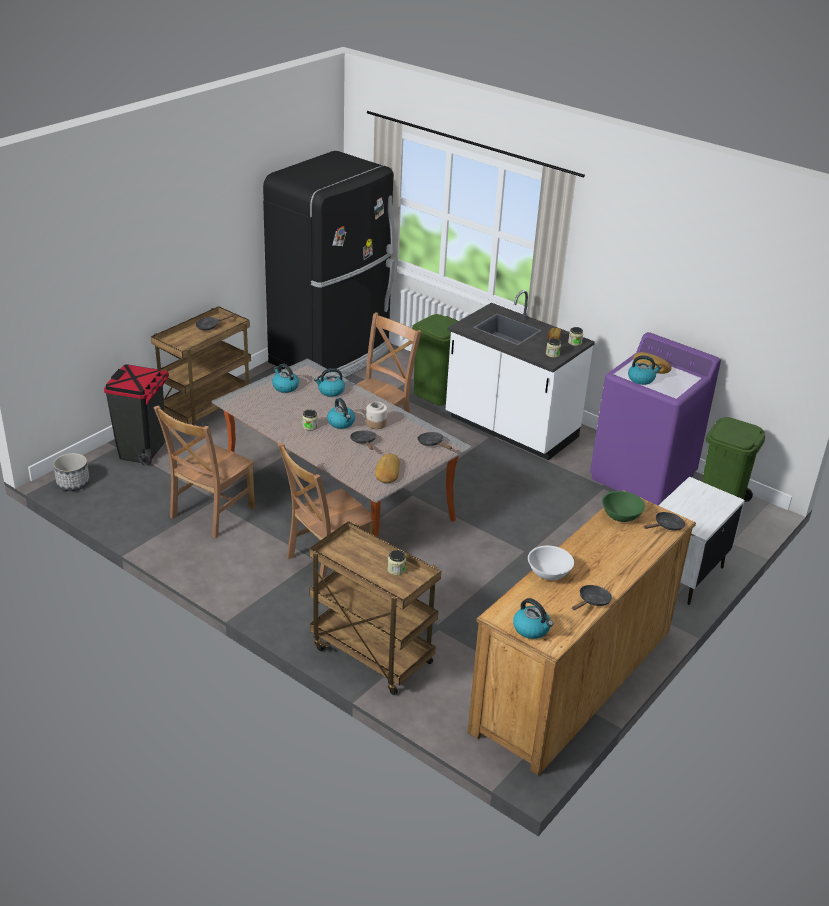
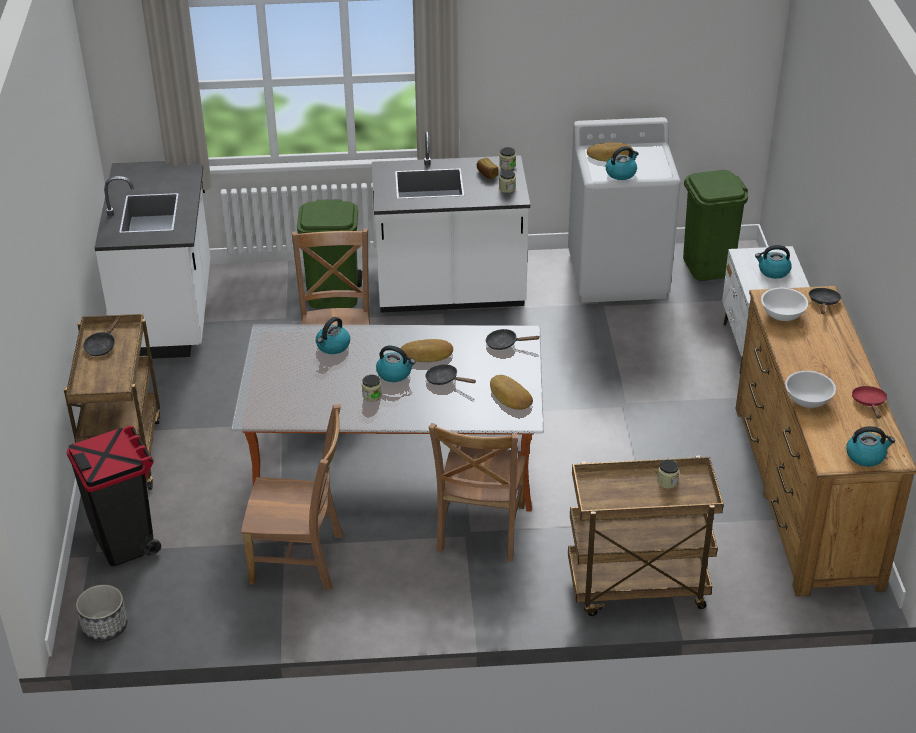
camera: 40 degrees left, 5 degrees up
(210, 514) = (301, 560): brown chair -> brown chair turned 75 degrees counterclockwise
(285, 387) = (281, 368): kettle -> kettle (773, 271)
(332, 356) = (168, 313): black fridge -> white counter
(376, 424) = (427, 354): jar -> bread
(592, 601) = (869, 403): black frying pan -> red frying pan
(621, 516) = (782, 314): green bowl -> white bowl
(643, 477) = (618, 274): purple washing machine -> white washing machine

